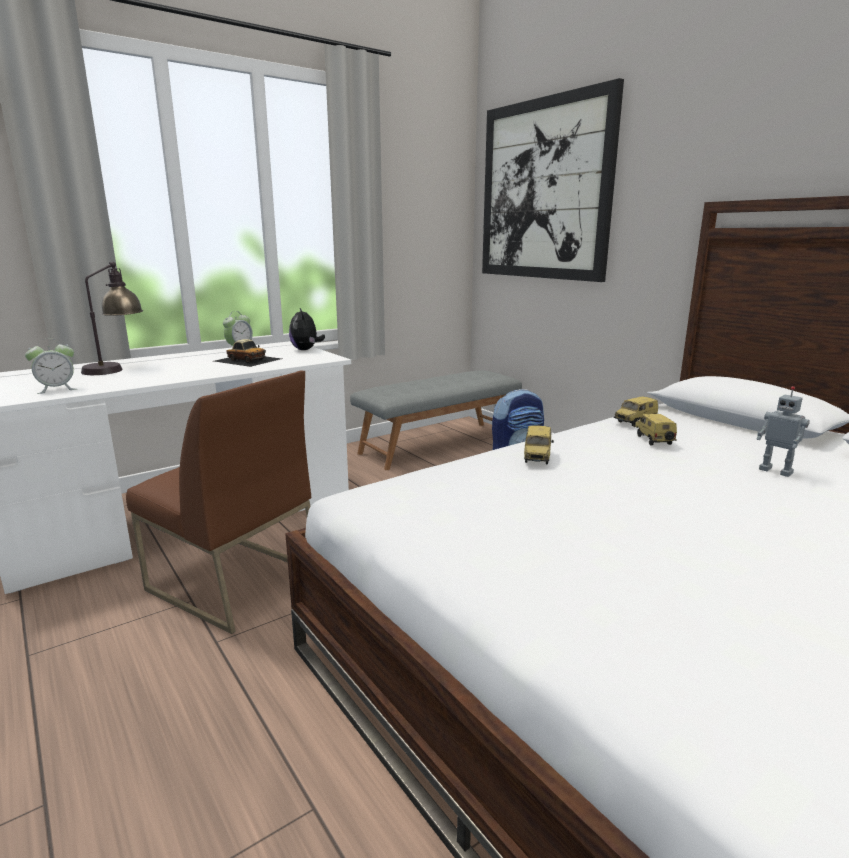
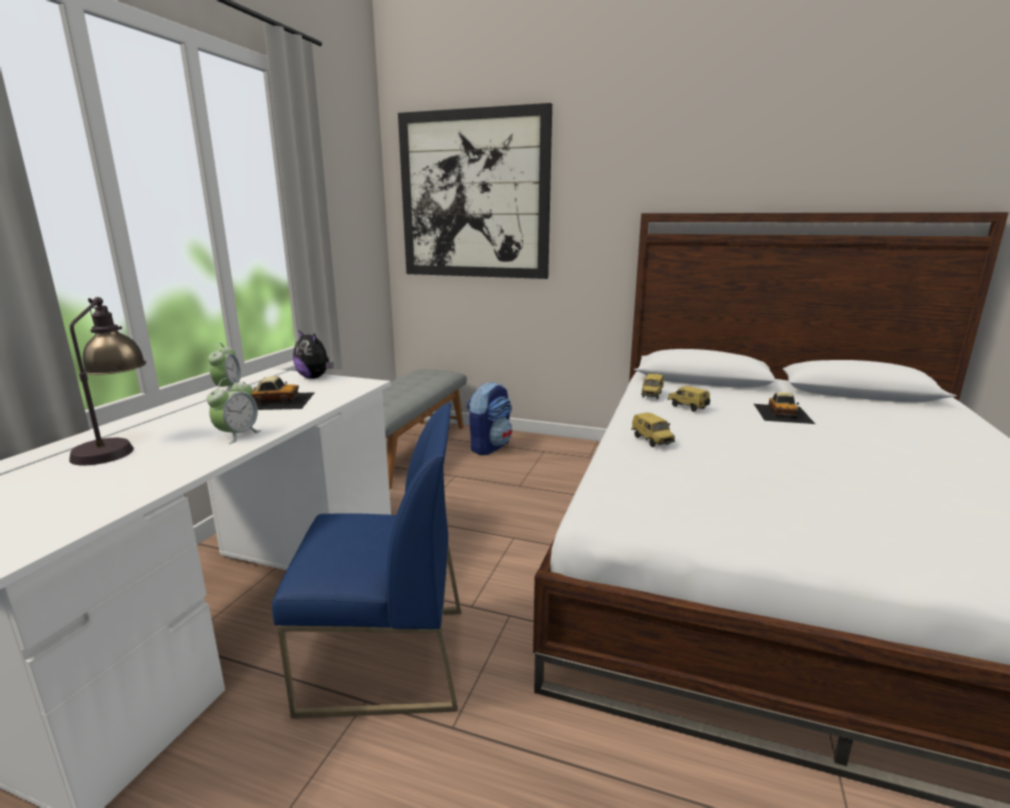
camera: 35 degrees left, 0 degrees up
(57, 389) = (102, 495): alarm clock -> alarm clock (237, 435)
(233, 581) = (384, 659): brown chair -> blue chair
(776, 471) = (783, 413): toy robot -> toy car

